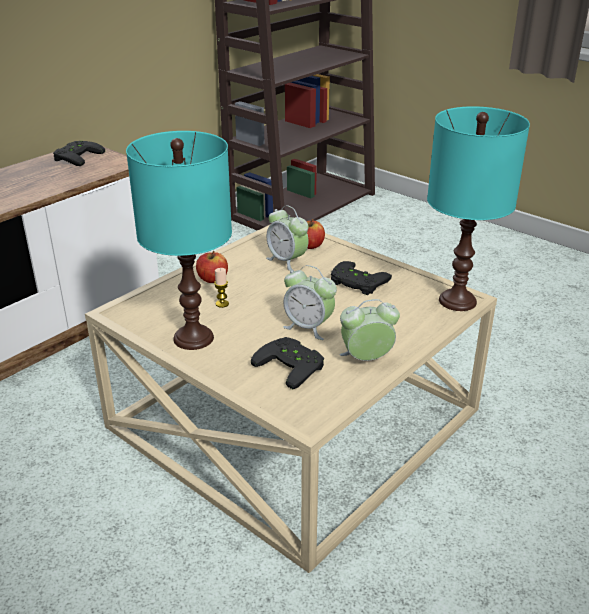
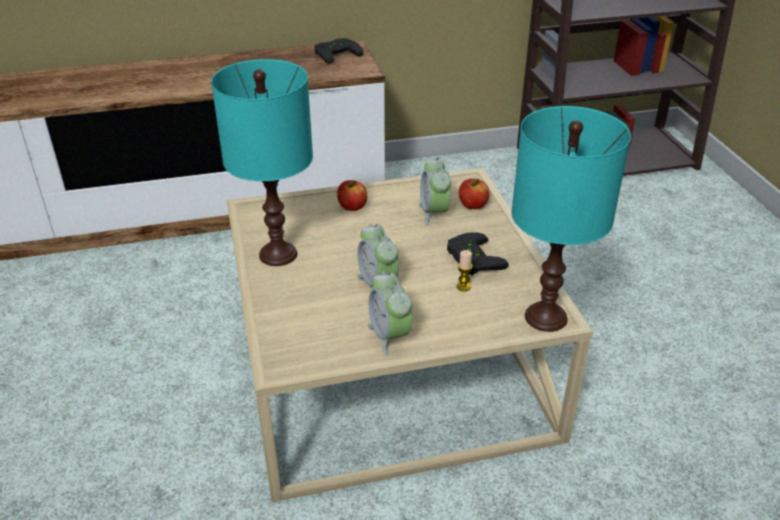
camera: 35 degrees right, 5 degrees up
(222, 304) = (333, 233): candle -> candle (463, 286)
(293, 365) = (325, 313): black game controller -> none
(366, 359) = (389, 336): alarm clock -> alarm clock turned 135 degrees counterclockwise

